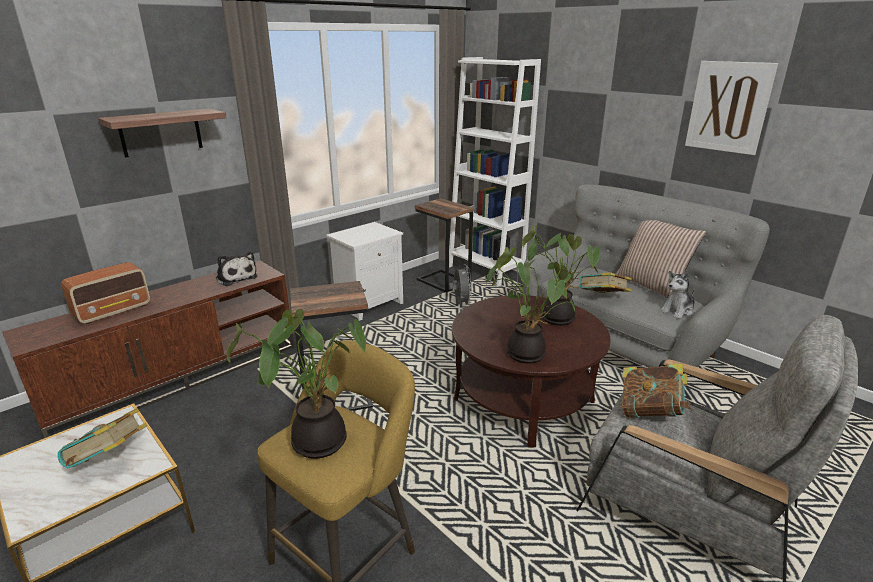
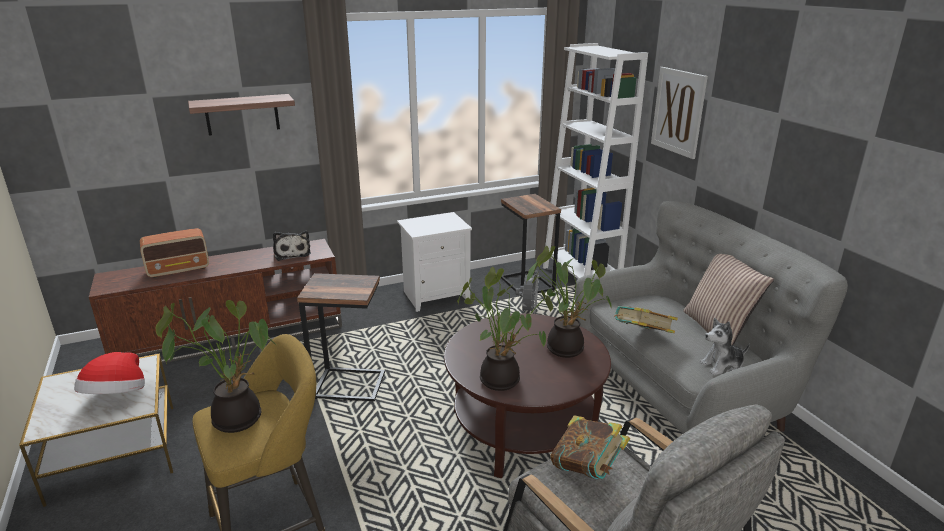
camera: 20 degrees right, 0 degrees up
(111, 460) = (116, 397): book -> hat
(728, 107) = (823, 133): picture -> picture (678, 112)

